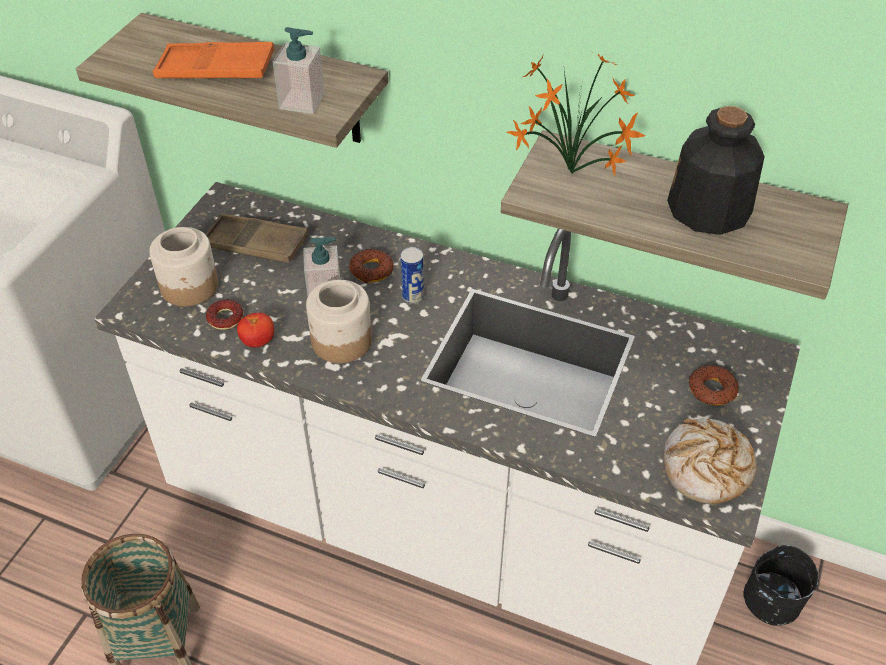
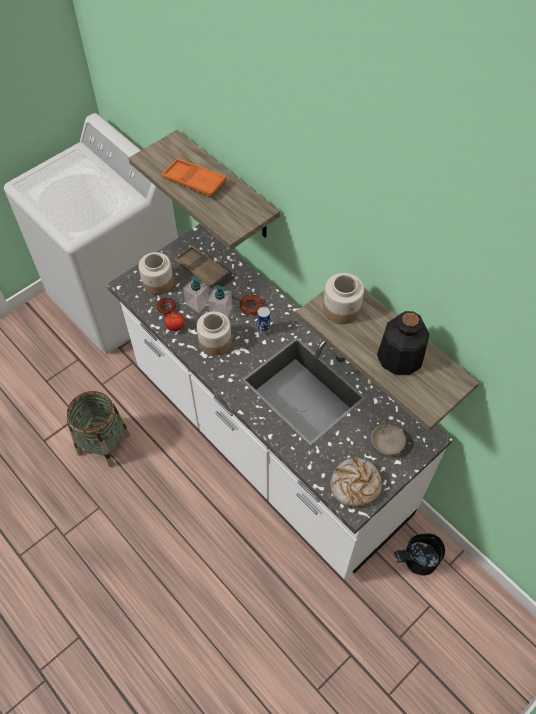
camera: 25 degrees right, 10 degrees up
(302, 101) = (225, 217): soap dispenser -> soap dispenser (198, 303)
(572, 176) = (342, 309): potted plant -> jar
(711, 390) = (386, 444): donut -> beige bowl

